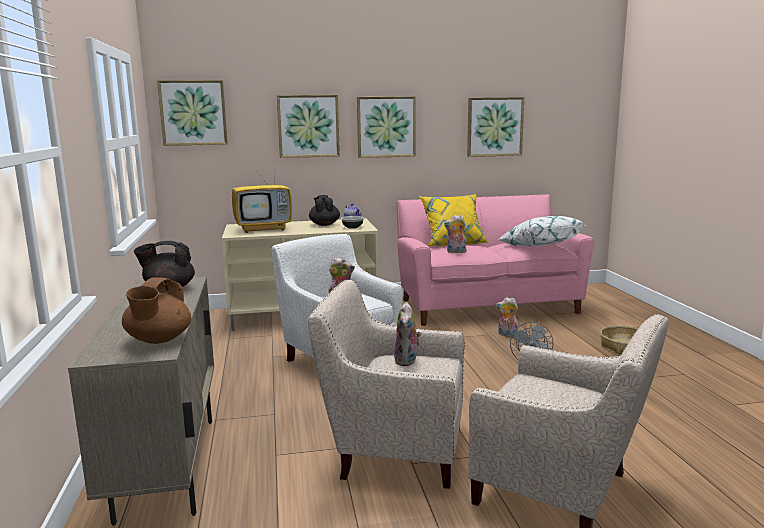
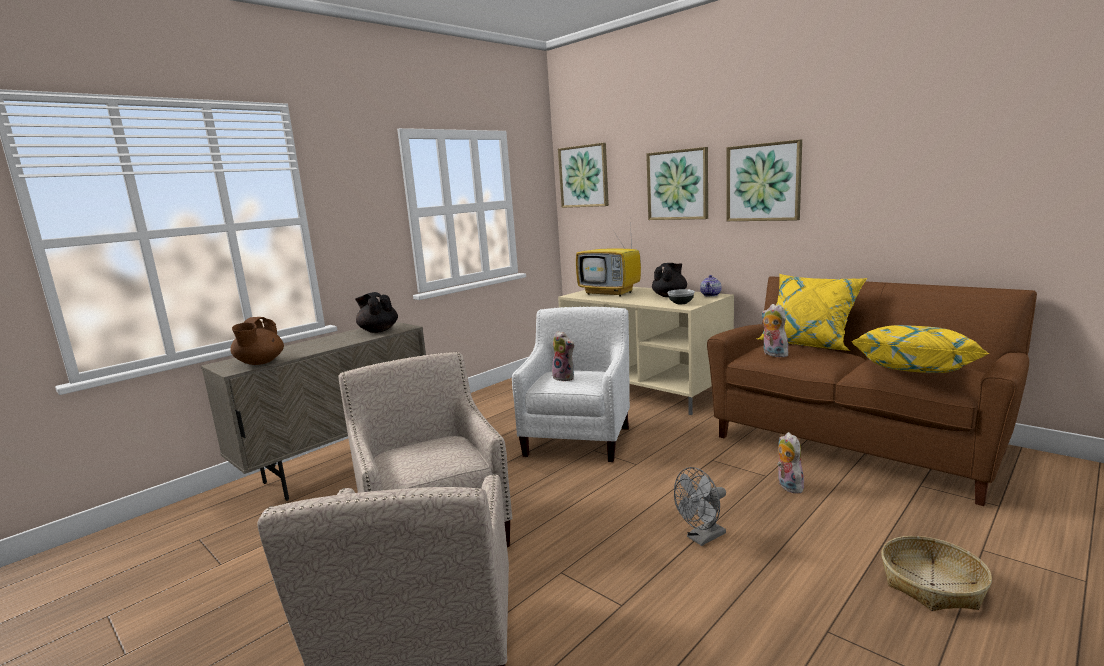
camera: 55 degrees right, 0 degrees up
(158, 340) = (260, 363): brown teapot -> brown teapot turned 60 degrees counterclockwise
(407, 361) = (444, 448): plush toy -> none
(487, 305) = (855, 442): pink sofa -> brown sofa
(494, 127) = (932, 175): picture -> none
(539, 246) = (913, 373): white pillow -> yellow pillow

